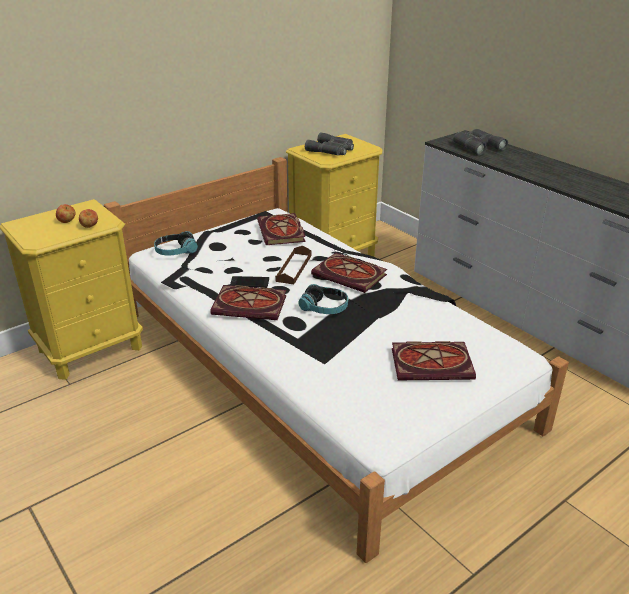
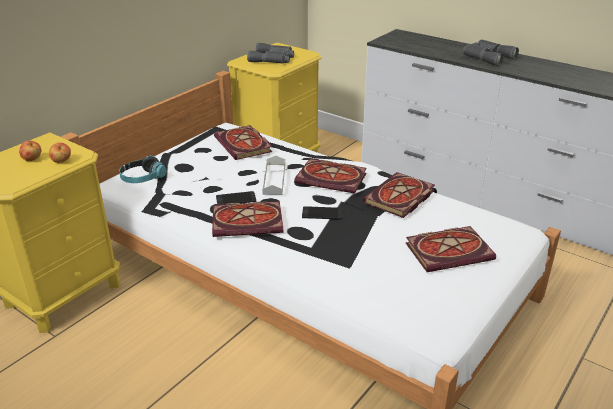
camera: 15 degrees left, 0 degrees up
(294, 268) = (274, 179): brown tray -> grey tray
(324, 308) = (322, 213): headphones -> phone
(408, 304) = (399, 198): none -> book
(476, 146) = (416, 42): grey binoculars -> grey binoculars (487, 57)

